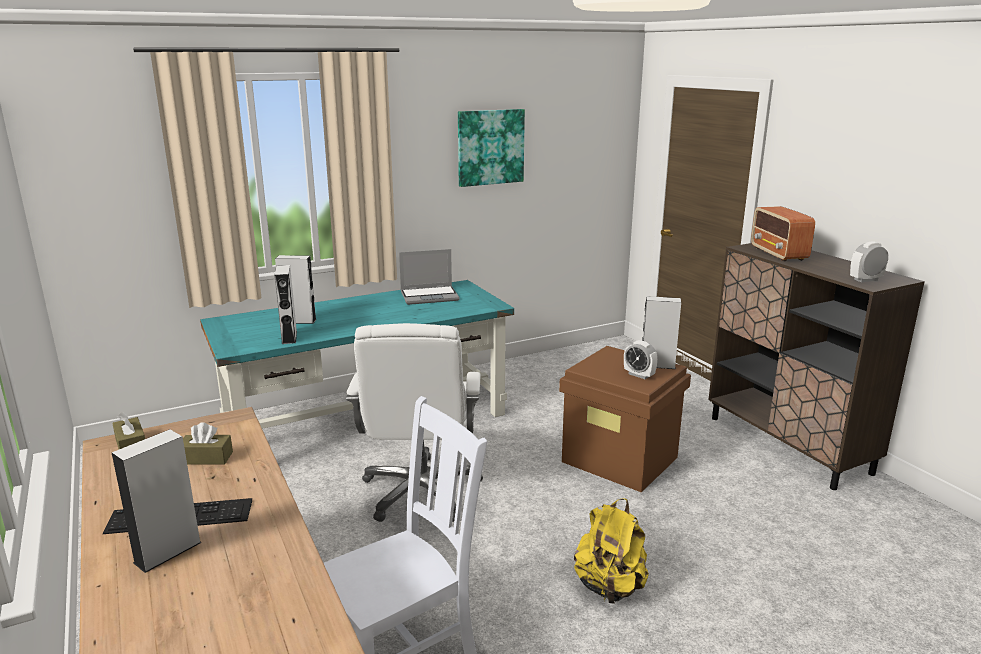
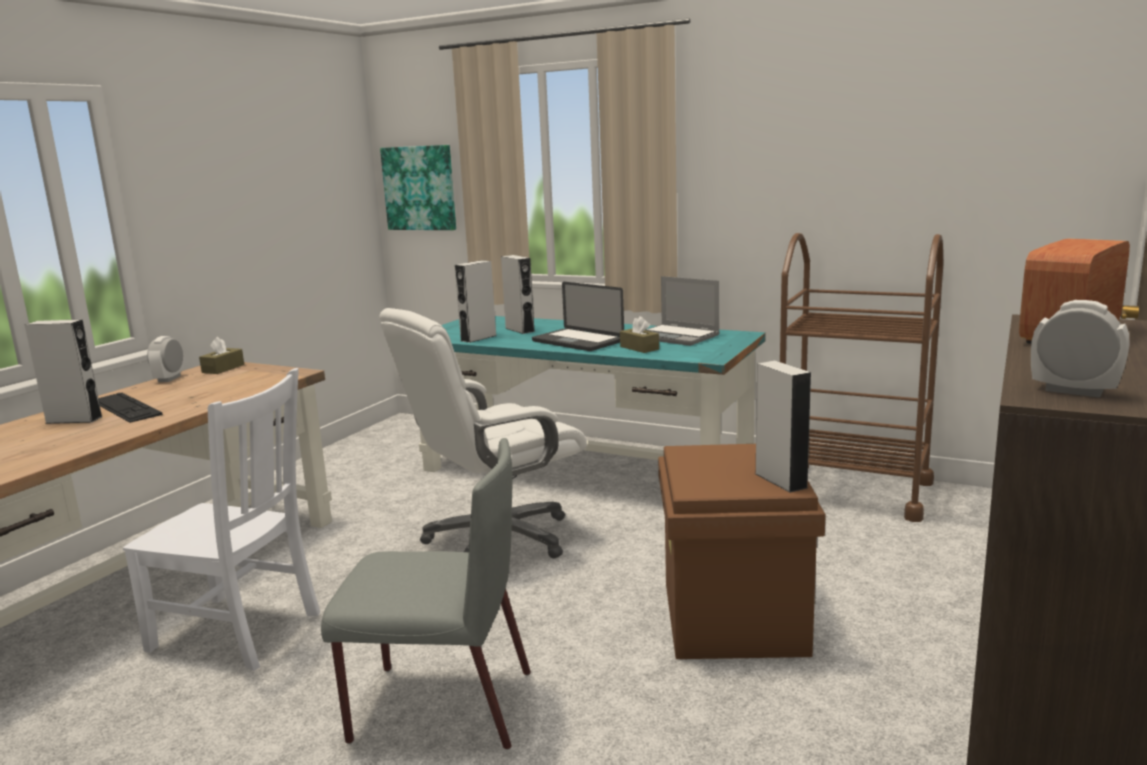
camera: 55 degrees right, 5 degrees down
(206, 458) = (220, 387): brown tissue box -> brown tissue box (639, 348)
(377, 318) = (577, 341): none -> laptop
(490, 147) = (833, 149): picture -> picture (420, 188)
(532, 370) = (853, 491): none -> brown cart
(610, 587) = (439, 706): yellow backpack -> grey chair
(639, 375) = (724, 479): alarm clock -> alarm clock (169, 378)

